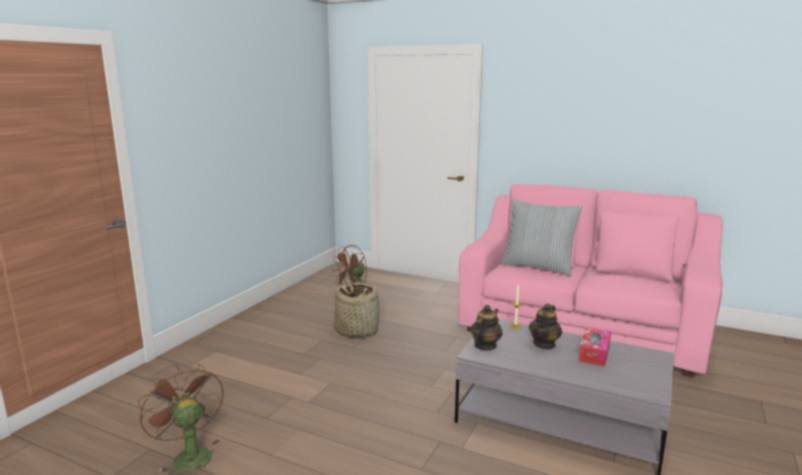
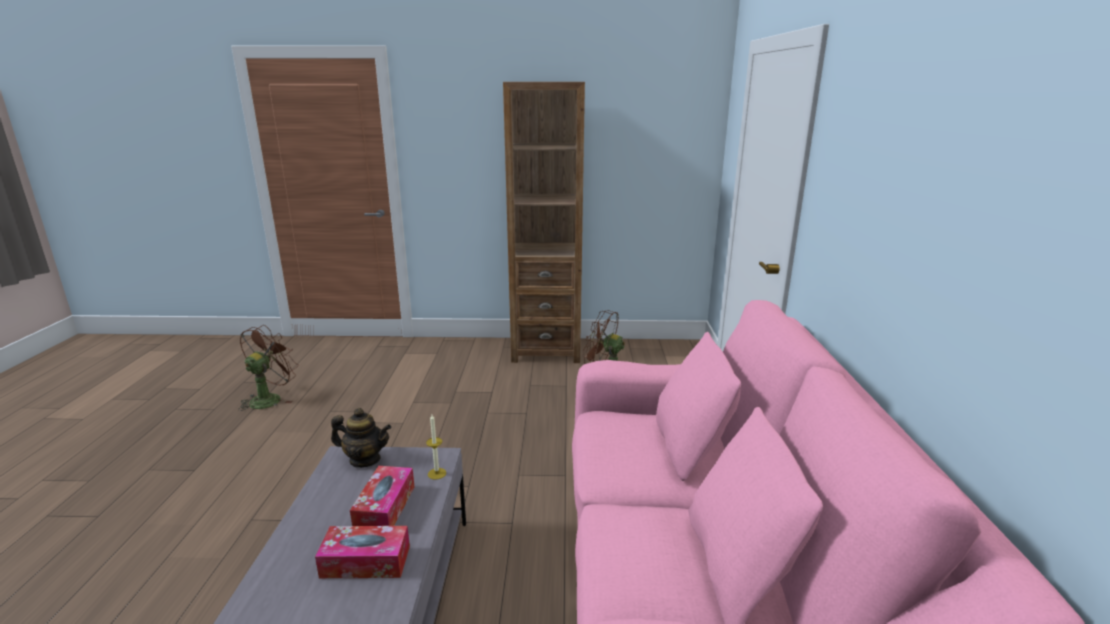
camera: 65 degrees right, 5 degrees up
(280, 307) = (546, 350): none -> brown bookcase
(357, 330) = (527, 403): basket -> none
(538, 267) = (657, 446): pillow -> none
(544, 344) = (385, 507): teapot -> tissue box

